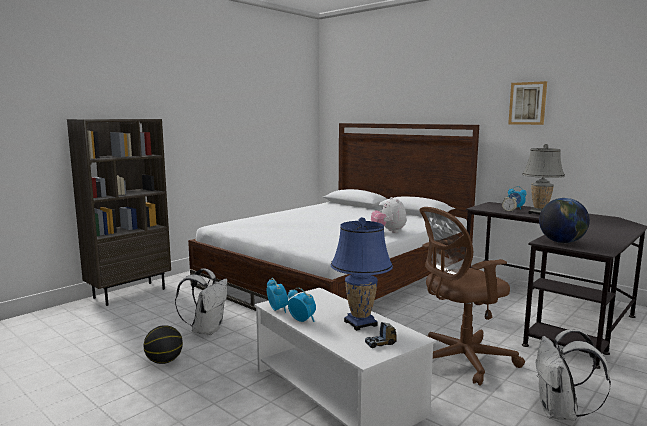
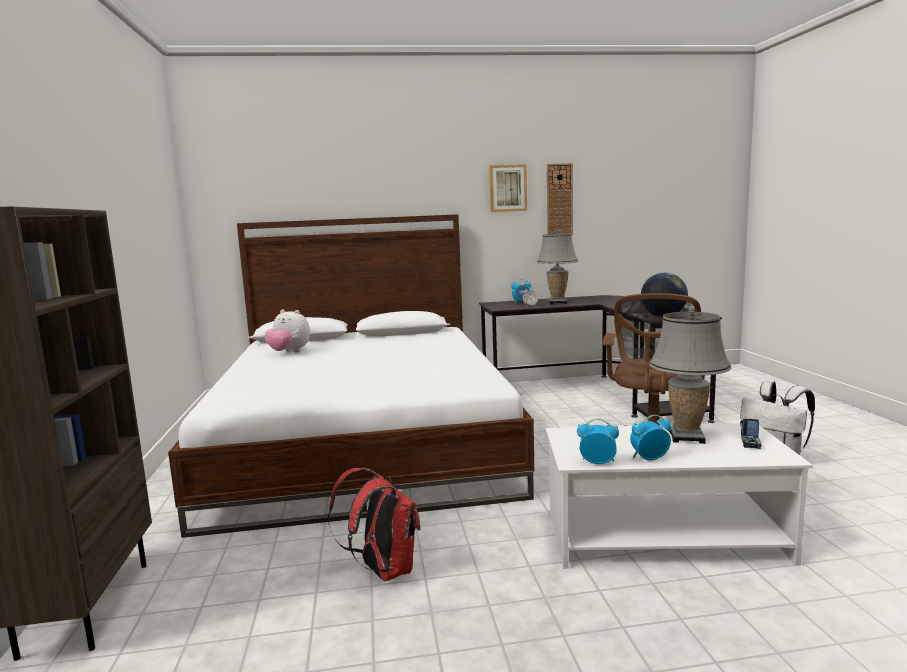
camera: 50 degrees left, 0 degrees up
(164, 361) = (443, 638): basketball -> none
(206, 330) = (383, 570): white backpack -> red backpack
(360, 323) = (687, 437): blue table lamp -> grey table lamp
(388, 231) = (454, 353): plush toy -> plush toy (289, 352)
(579, 115) = (559, 200): none -> wall clock

